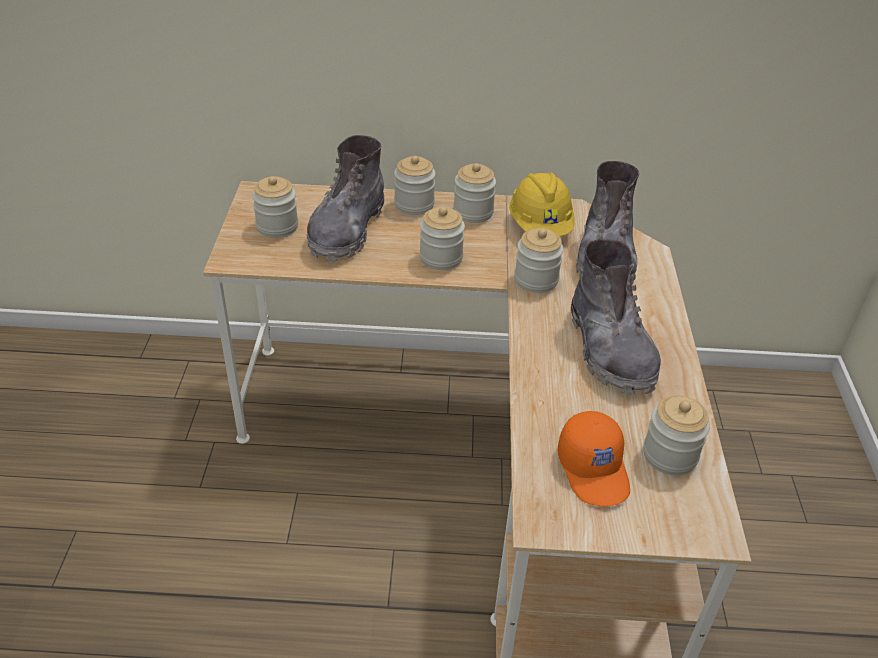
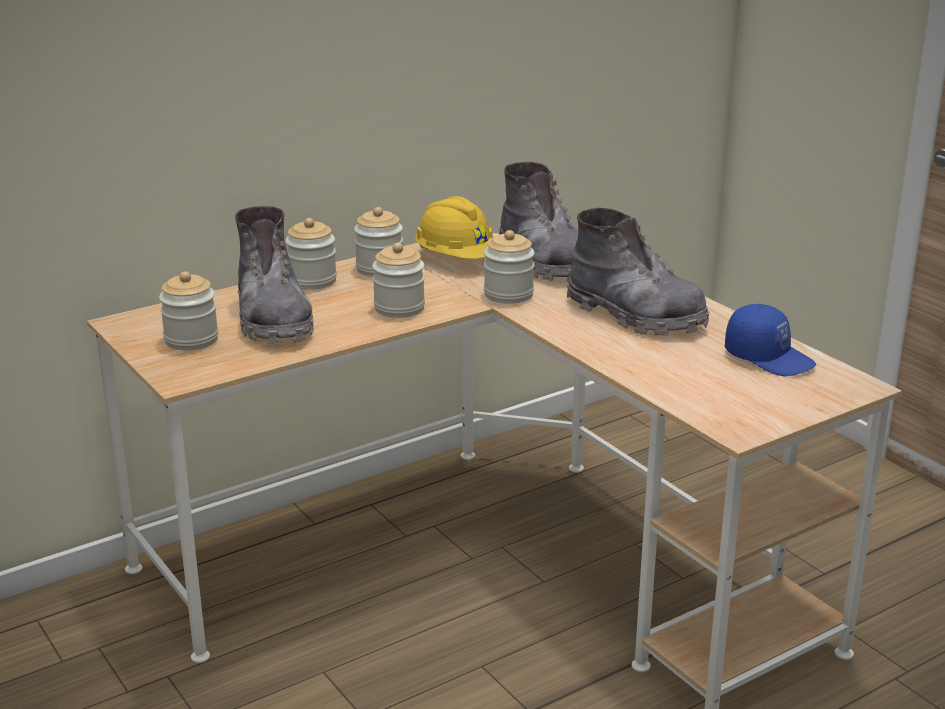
camera: 35 degrees left, 15 degrees down
(594, 470) = (730, 387): orange cap -> none
(670, 455) = (769, 358): jar -> blue cap

